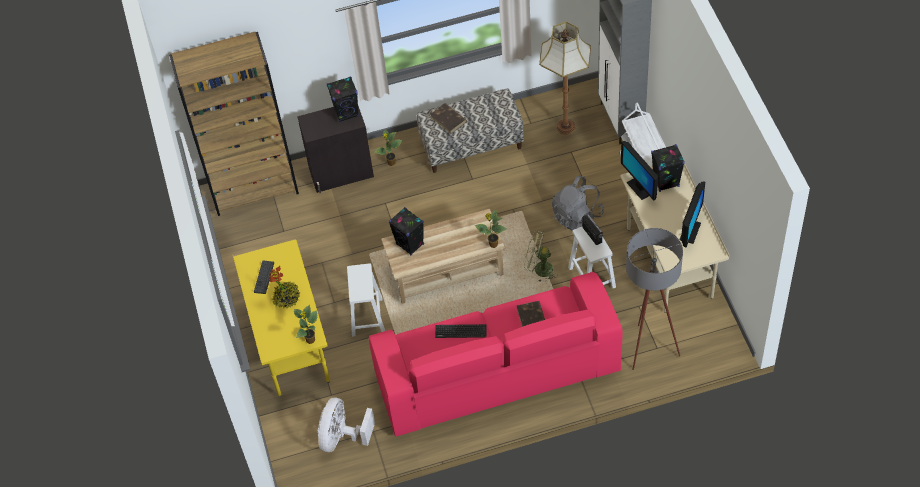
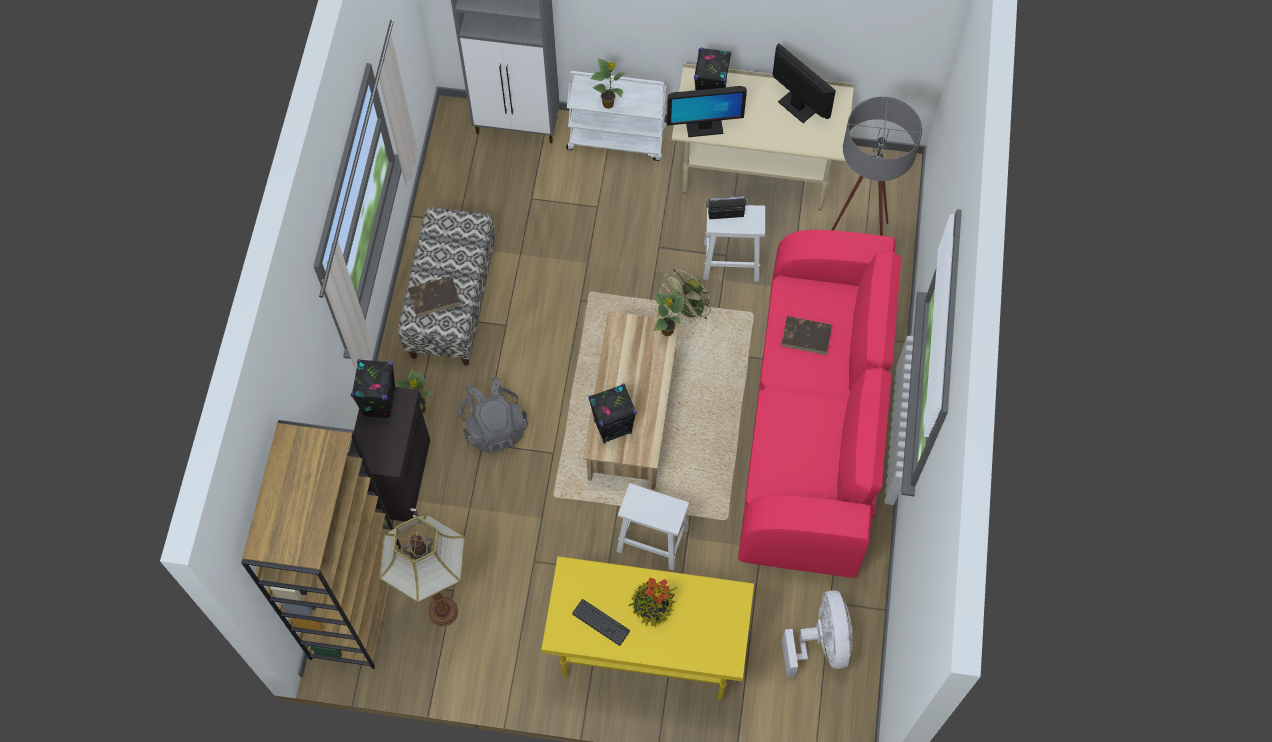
camera: 70 degrees left, 10 degrees up
(310, 340) = (738, 601): potted plant -> potted plant (609, 104)
(342, 437) = (821, 643): white fan -> white fan turned 135 degrees counterclockwise
(460, 331) = (783, 423): keyboard -> none
(566, 126) = (488, 186): floor lamp -> floor lamp (442, 610)
(577, 215) = (632, 235): grey backpack -> grey backpack (494, 426)

